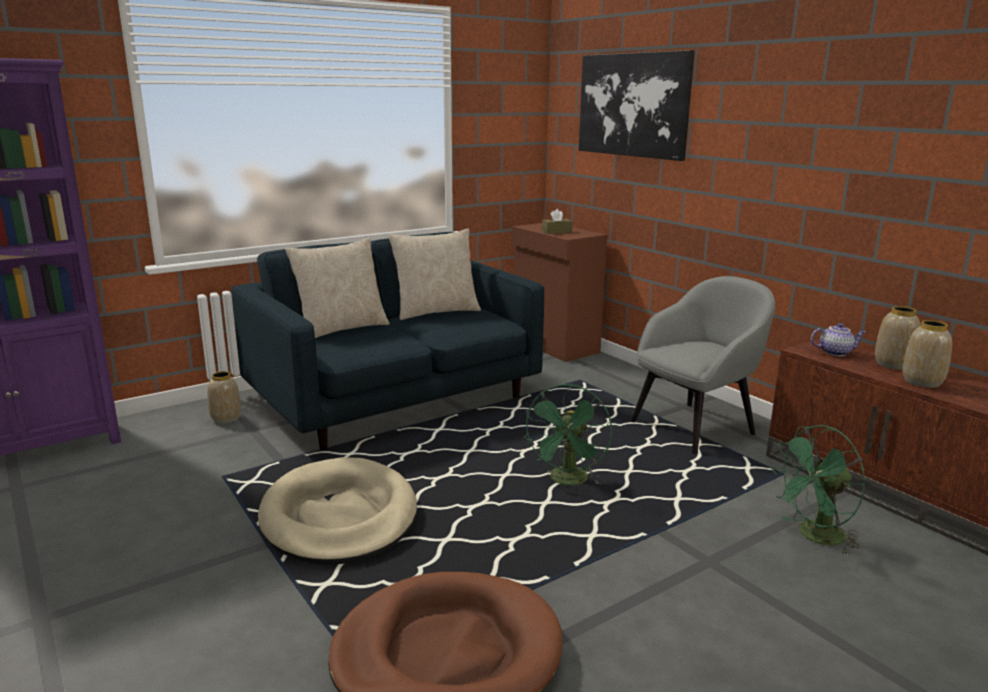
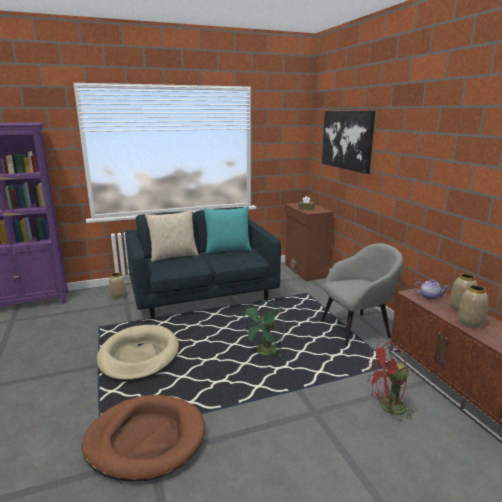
camera: 15 degrees right, 0 degrees up
(436, 312) = (227, 250): beige pillow -> turquoise pillow
(814, 537) = (387, 408): green fan -> red fan

